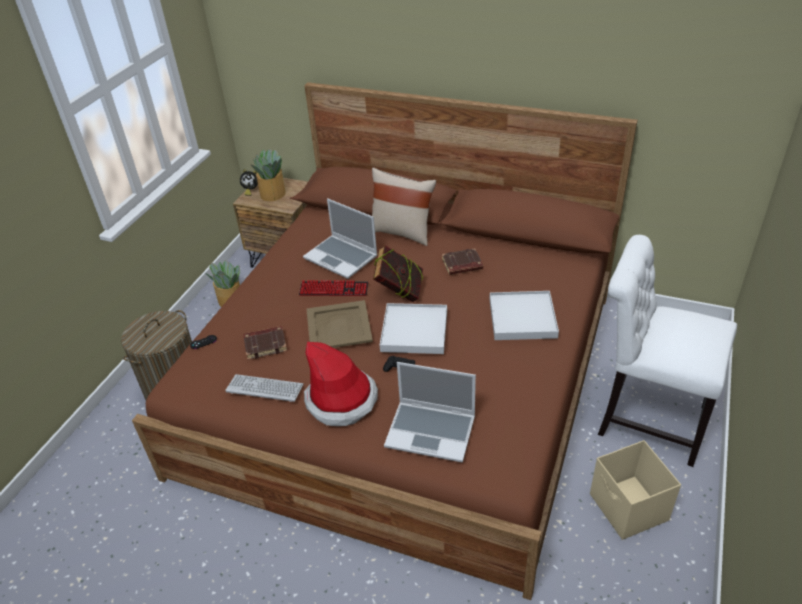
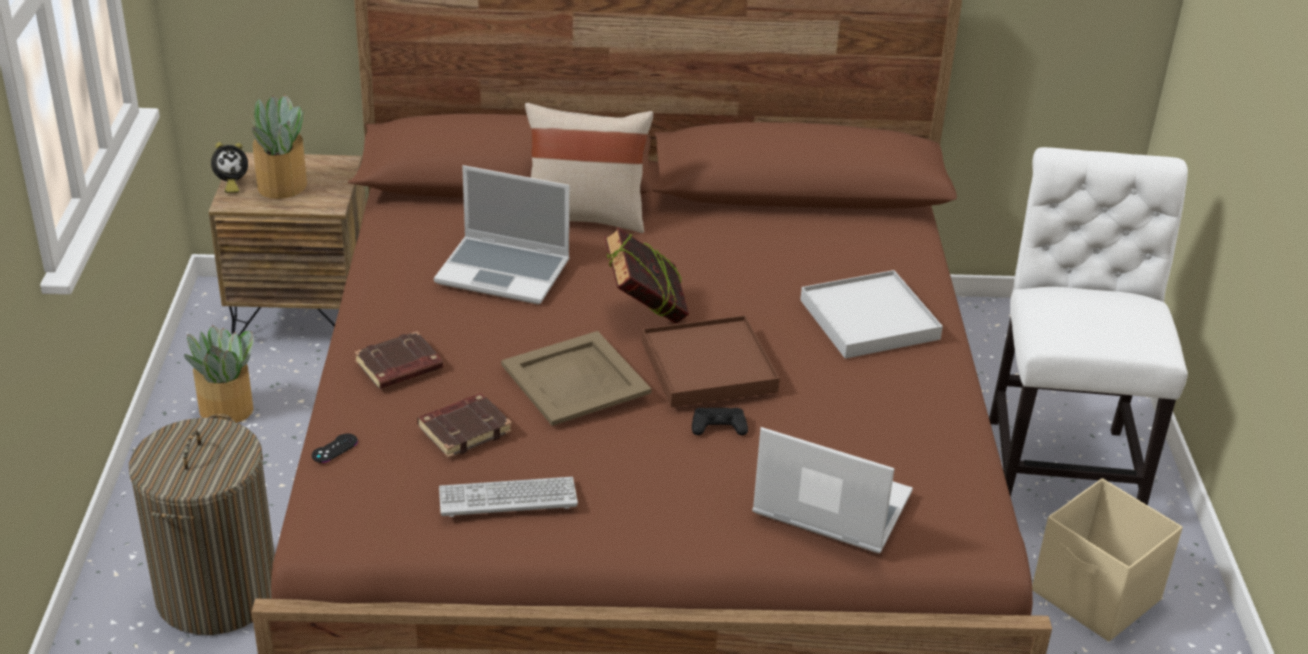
camera: 25 degrees left, 5 degrees down
(334, 289) = (525, 325): keyboard -> none
(341, 400) = (652, 490): hat -> none
(414, 331) = (709, 366): white tray -> brown tray
(432, 431) = (829, 505): laptop -> laptop turned 150 degrees counterclockwise
(462, 265) = (722, 255): brown book -> brown book (399, 367)
(646, 418) = (1060, 465): white chair -> white chair turned 90 degrees clockwise

